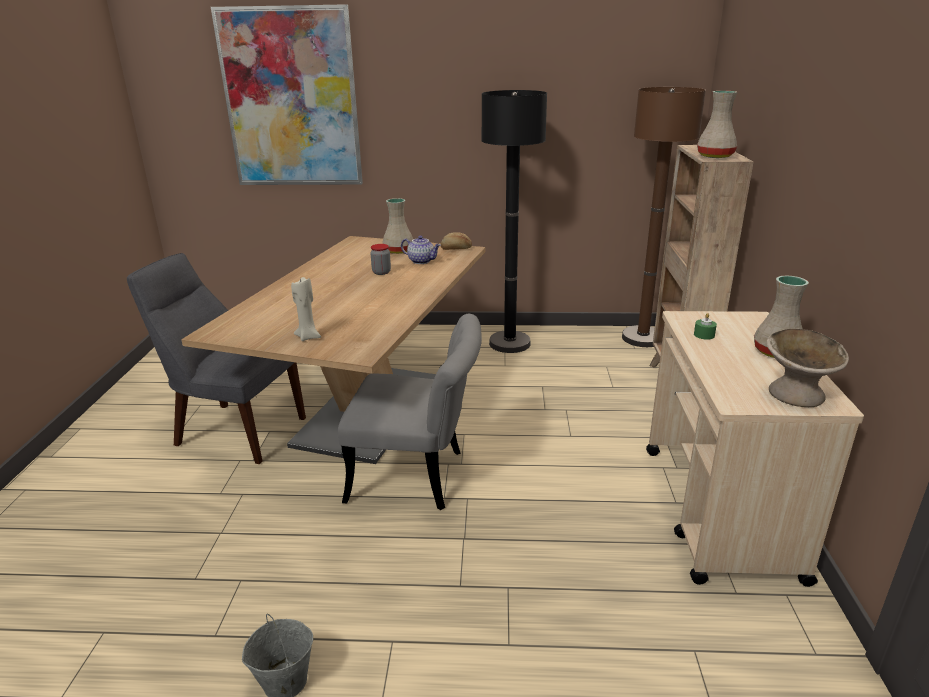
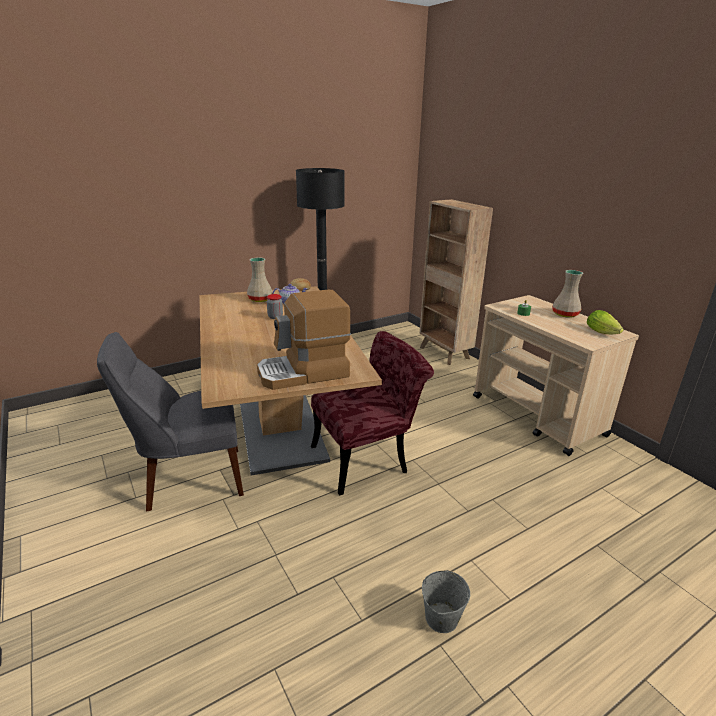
camera: 35 degrees left, 0 degrees up
(291, 99) = (121, 182): picture -> none
(308, 337) = (304, 373): beige candle -> coffee machine
(419, 476) = (368, 458): grey chair -> red chair
(642, 338) = (398, 332): brown floor lamp -> none
(714, 156) = (467, 206): beige vase -> none
(796, 394) = (603, 332): beige bowl -> lettuce

